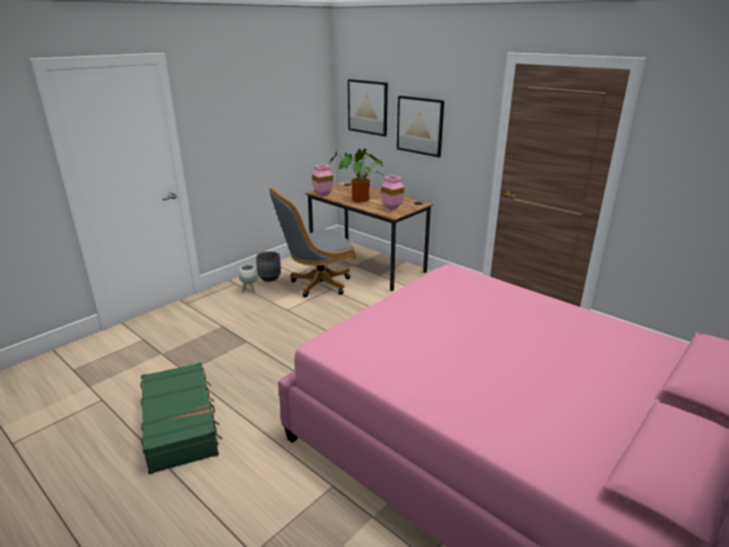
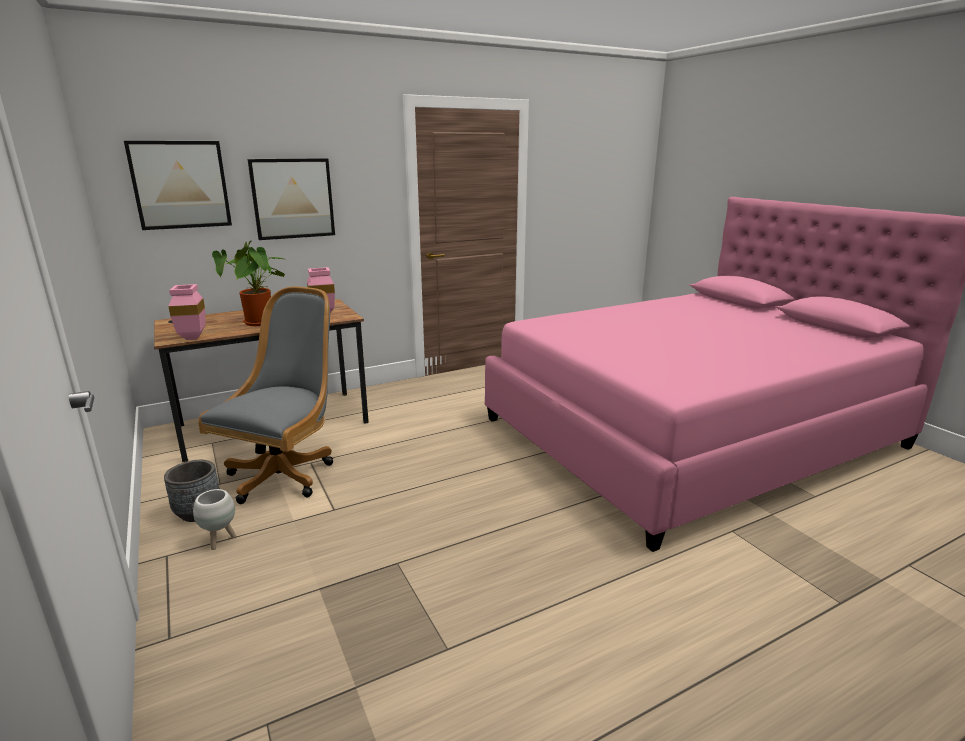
camera: 70 degrees left, 5 degrees down
(181, 424) = (599, 660): green suitcase -> none
(316, 286) = (286, 472): grey office chair -> grey office chair turned 150 degrees counterclockwise

